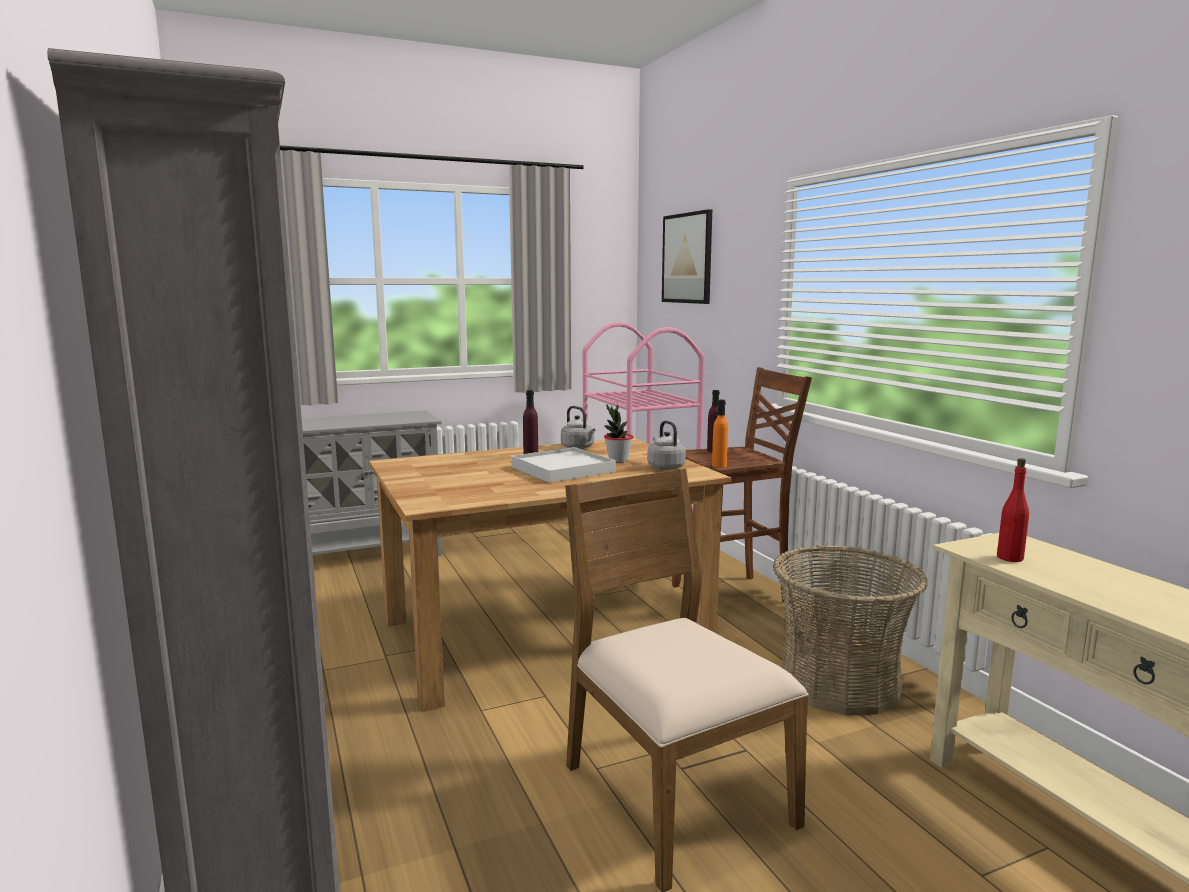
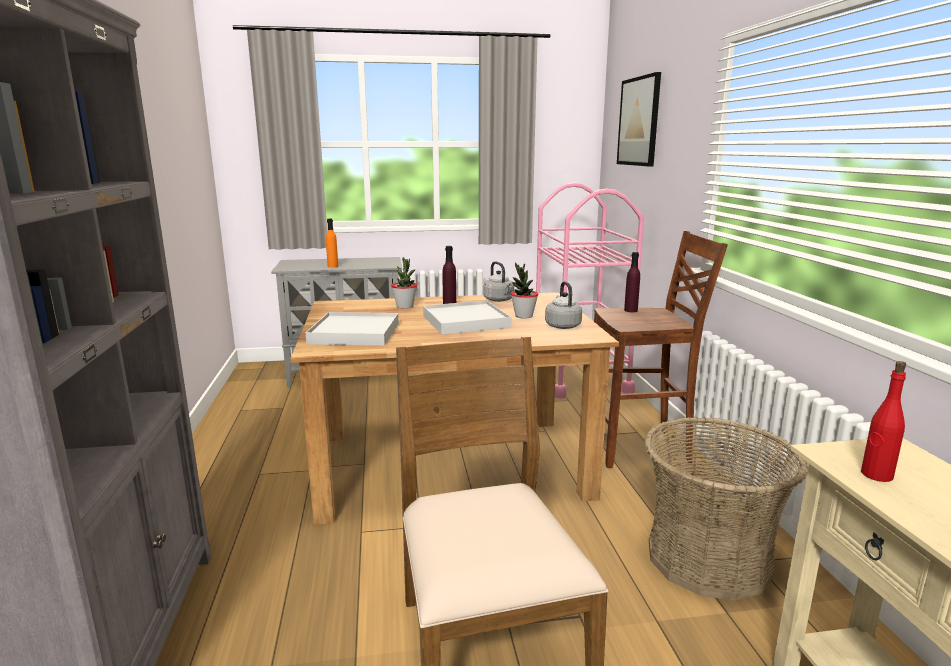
camera: 15 degrees right, 5 degrees up
(453, 488) = (355, 333): none -> white tray
(482, 459) = (405, 306): none -> potted plant
(719, 465) = (624, 327): orange bottle -> orange bottle (333, 266)

